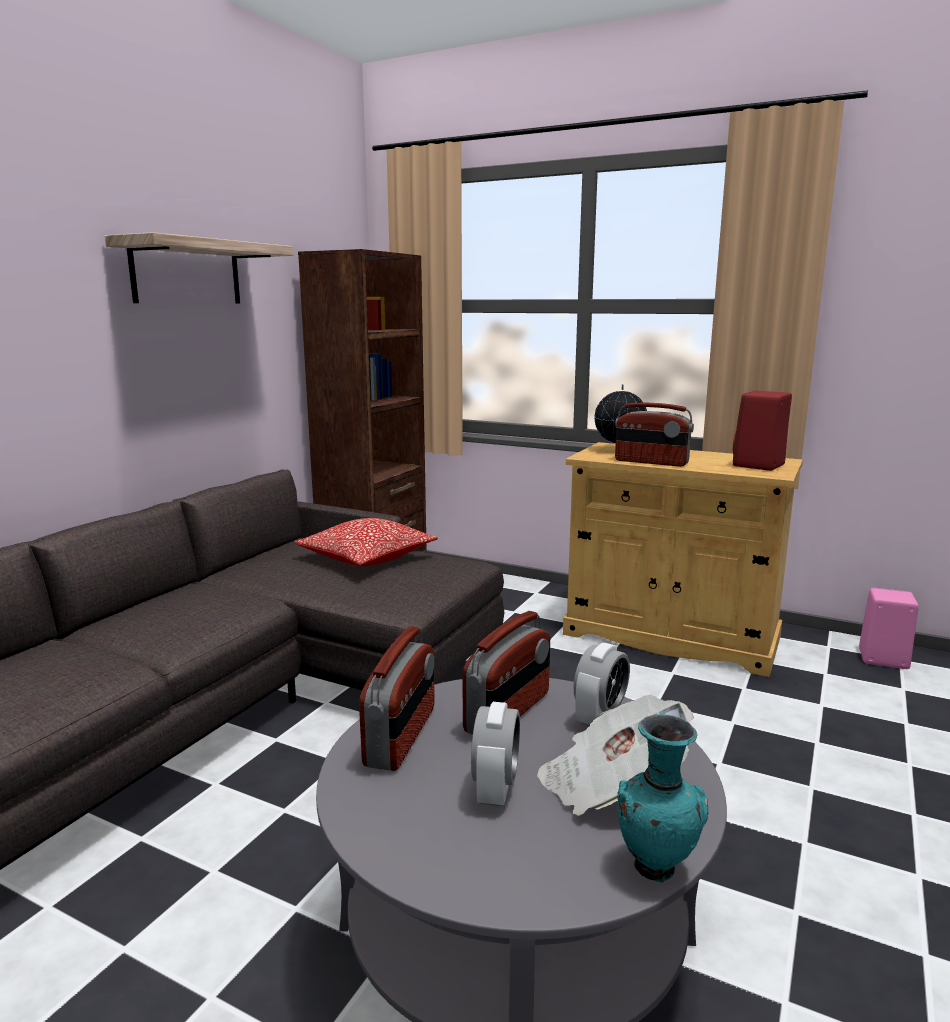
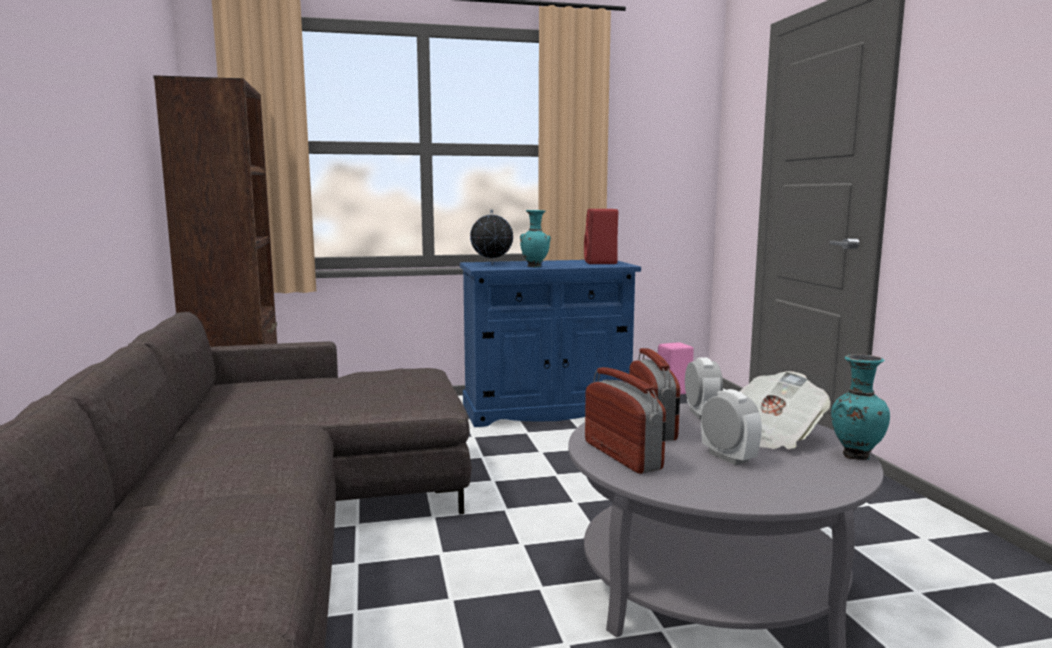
camera: 40 degrees left, 5 degrees down
(187, 273) = (89, 79): shelf -> none
(367, 558) = (332, 381): pillow -> none
(651, 462) = (535, 267): radio -> turquoise vase
(670, 636) = (546, 409): beige cabinet -> blue cabinet

